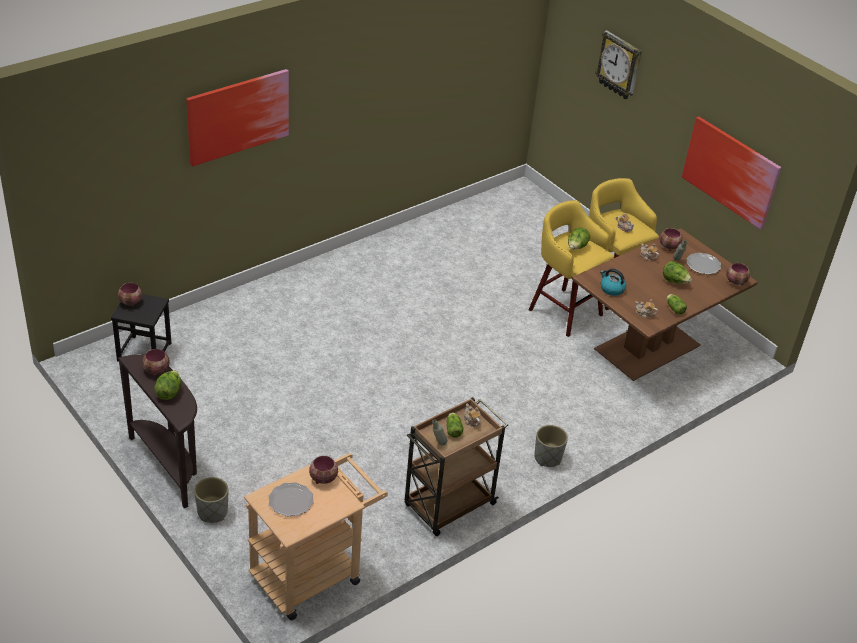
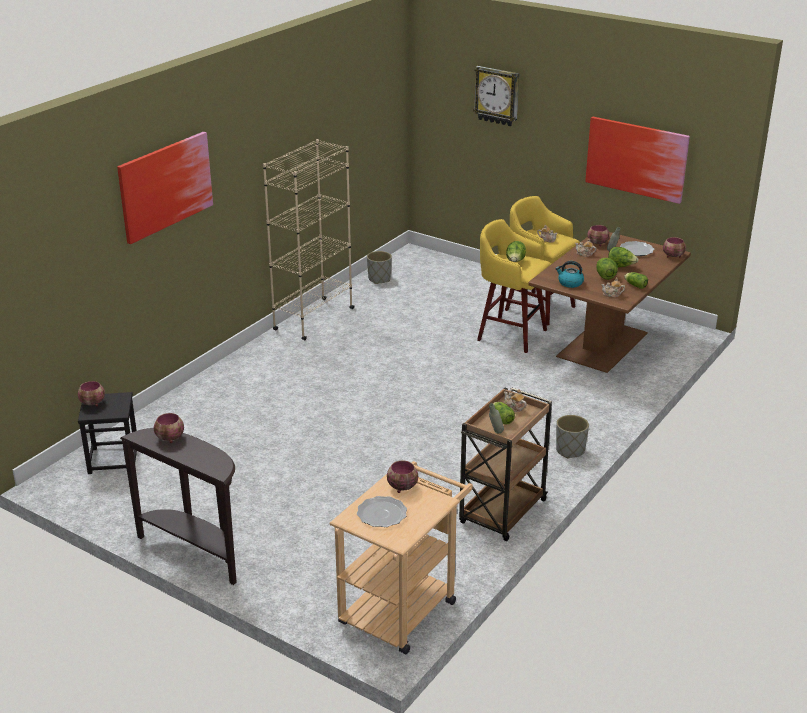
camera: 15 degrees left, 10 degrees down
(169, 392) = (195, 453): lettuce -> lettuce (605, 276)
(212, 512) = (265, 580): grey planter -> grey planter (379, 279)
(388, 245) = (313, 319): none -> beige bookcase

